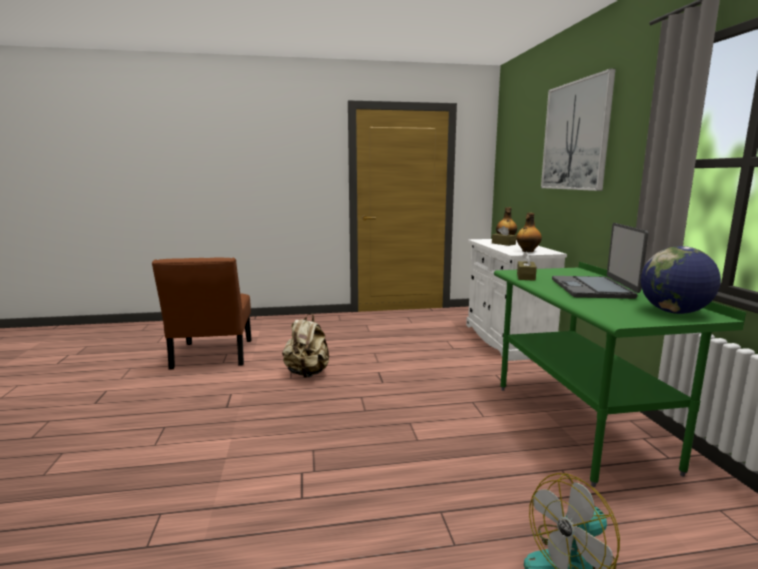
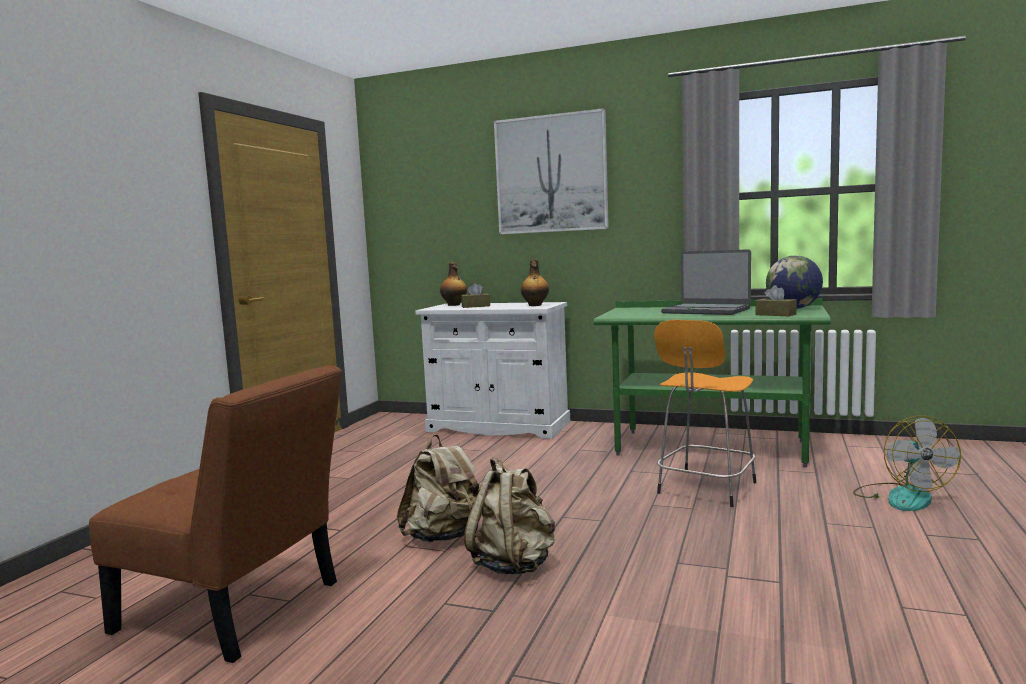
camera: 60 degrees left, 5 degrees down
(282, 399) = (514, 565): none -> beige backpack
(465, 439) = (705, 489): none -> orange stool
(526, 277) = (639, 316): brown tissue box -> brown tissue box (775, 314)

